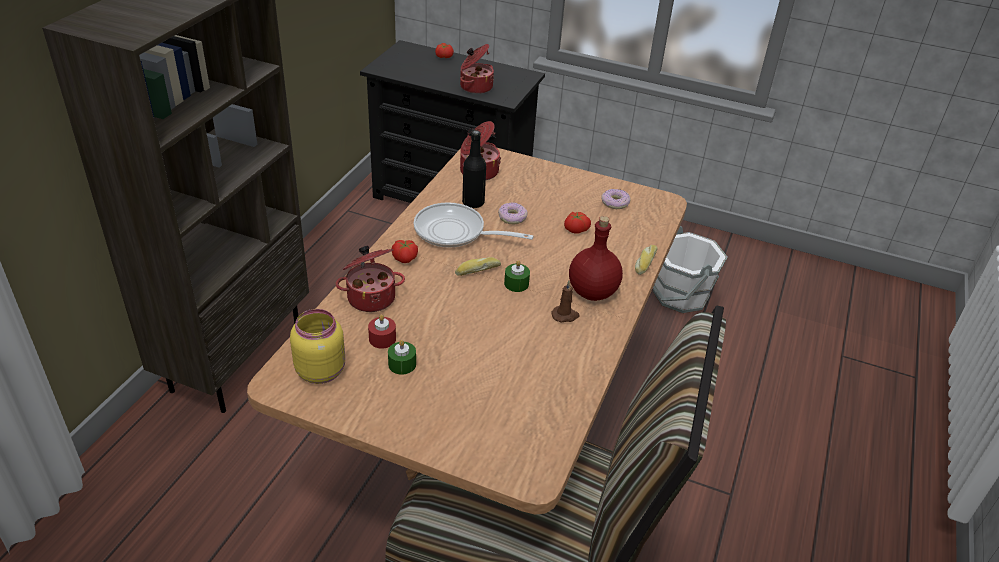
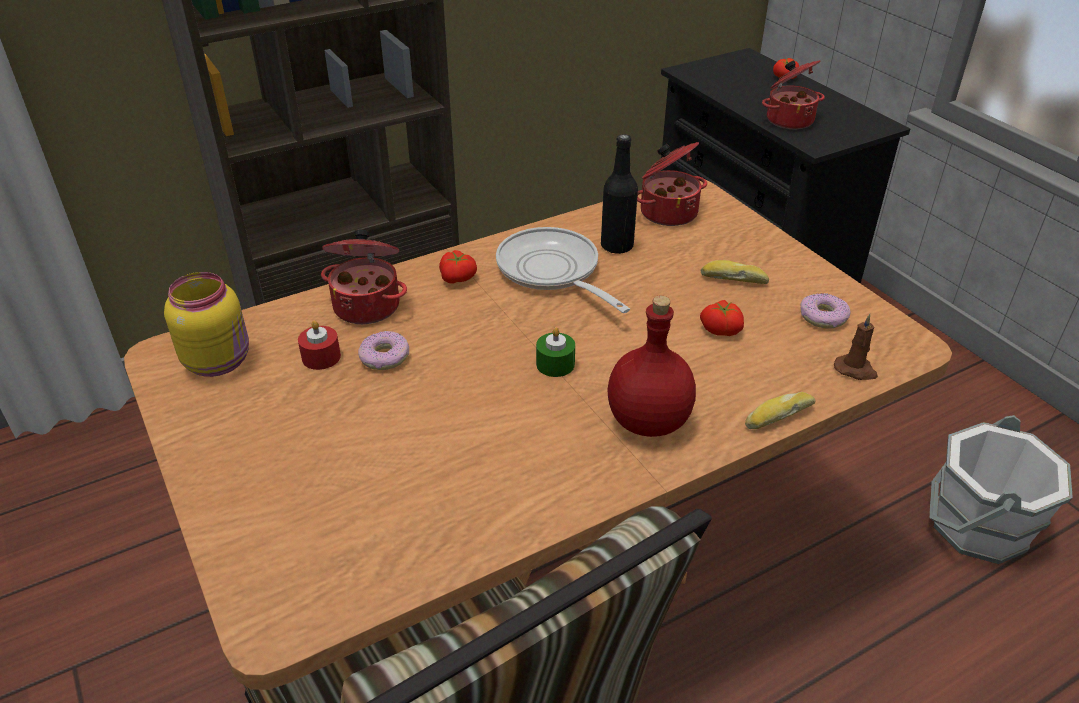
camera: 40 degrees right, 0 degrees up
(402, 364) = (305, 396): green candle -> none
(477, 270) = (525, 326): bread -> bread (734, 279)
(512, 217) = (648, 281): donut -> donut (385, 357)
(565, 315) = (572, 434): brown candle -> brown candle (855, 370)

